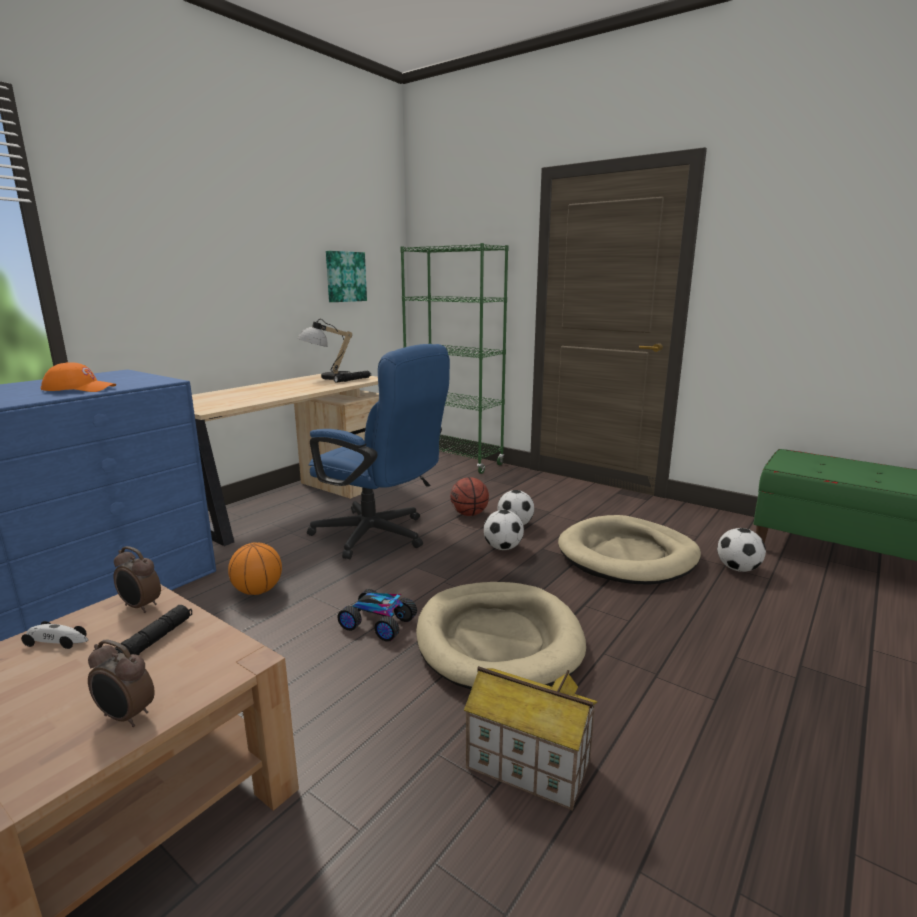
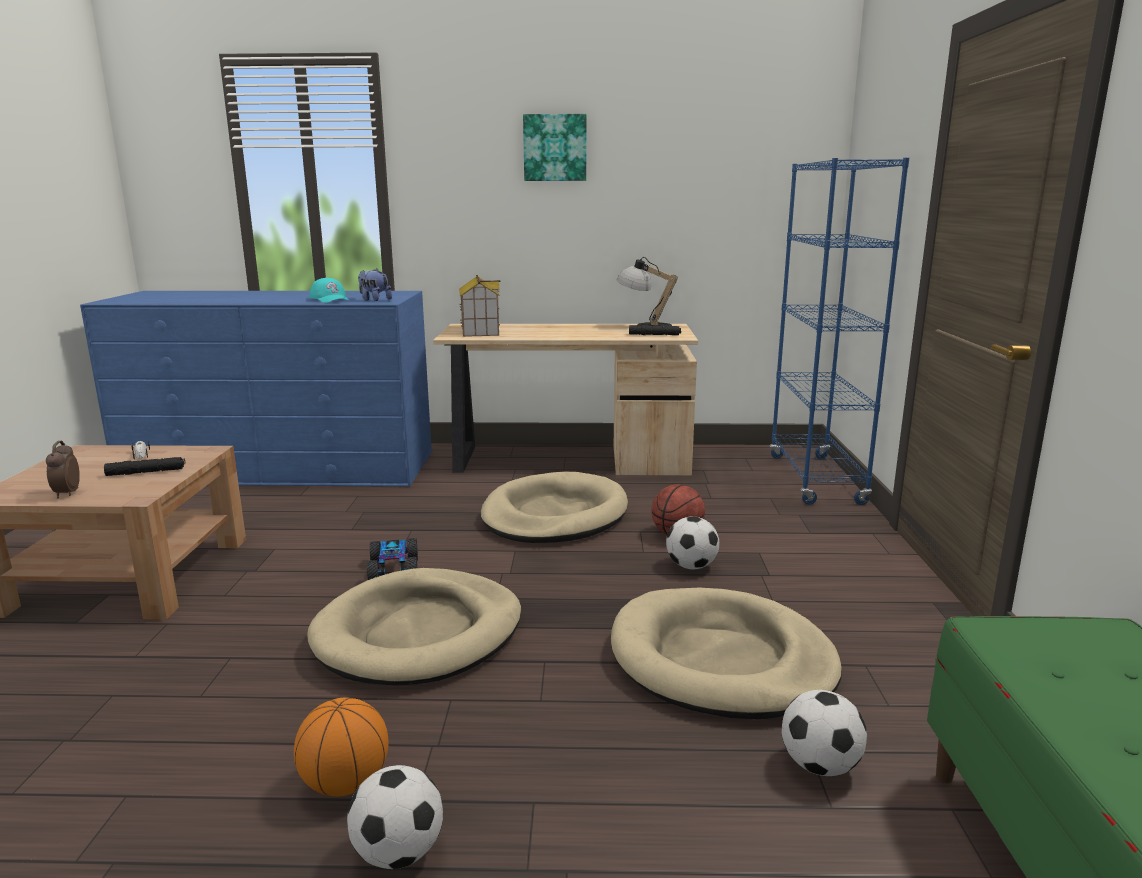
camera: 55 degrees right, 0 degrees up
(79, 389) = (330, 299): orange cap -> turquoise cap
(139, 381) = (374, 300): none -> plush toy
(140, 607) = (192, 455): alarm clock -> none
(257, 591) = (397, 510): basketball -> basketball (346, 783)
(345, 276) = (720, 205): picture -> picture (555, 148)
(380, 536) = (554, 515): blue office chair -> beige dog bed
(454, 460) = (815, 479): green bookcase -> blue bookcase
(503, 548) = (619, 578): football -> football (398, 853)
(527, 764) = (236, 703): toy house -> toy house (479, 331)

